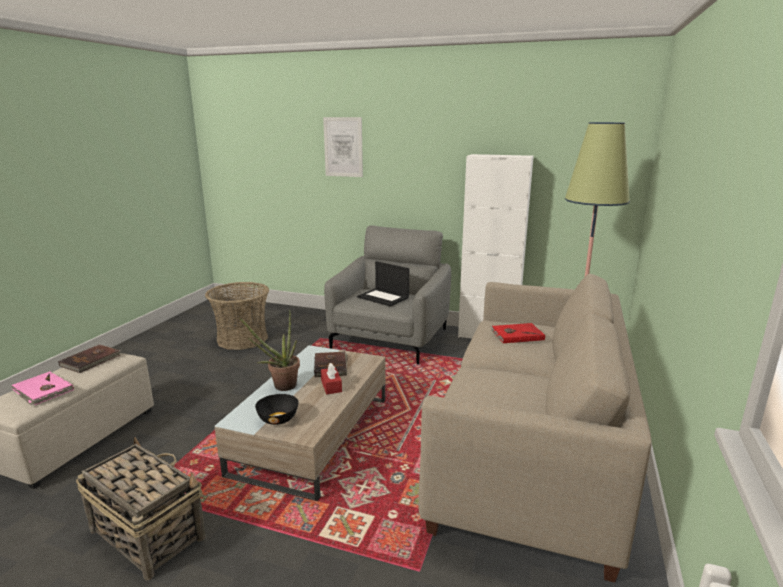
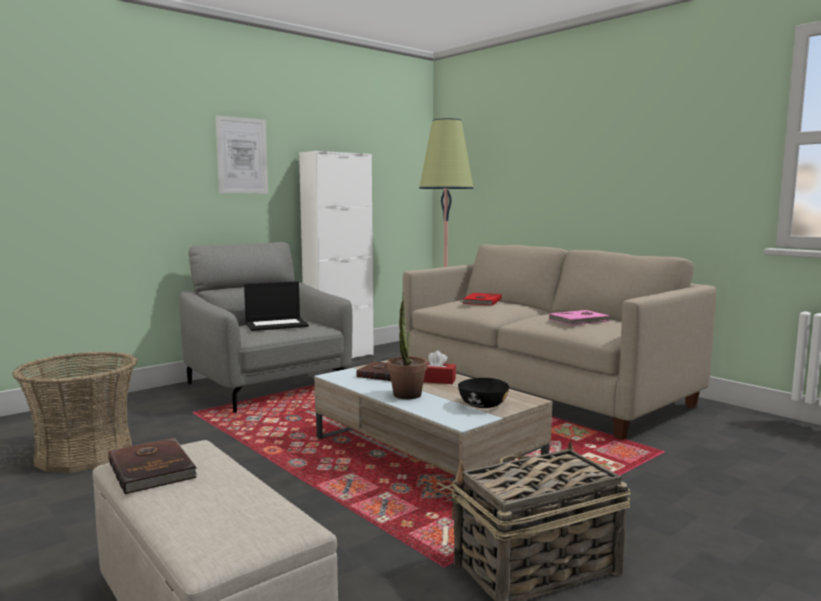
camera: 60 degrees left, 10 degrees down
(42, 391) = (225, 507): pink book -> pink book (580, 320)
(343, 147) = (133, 138): picture -> picture (242, 155)

